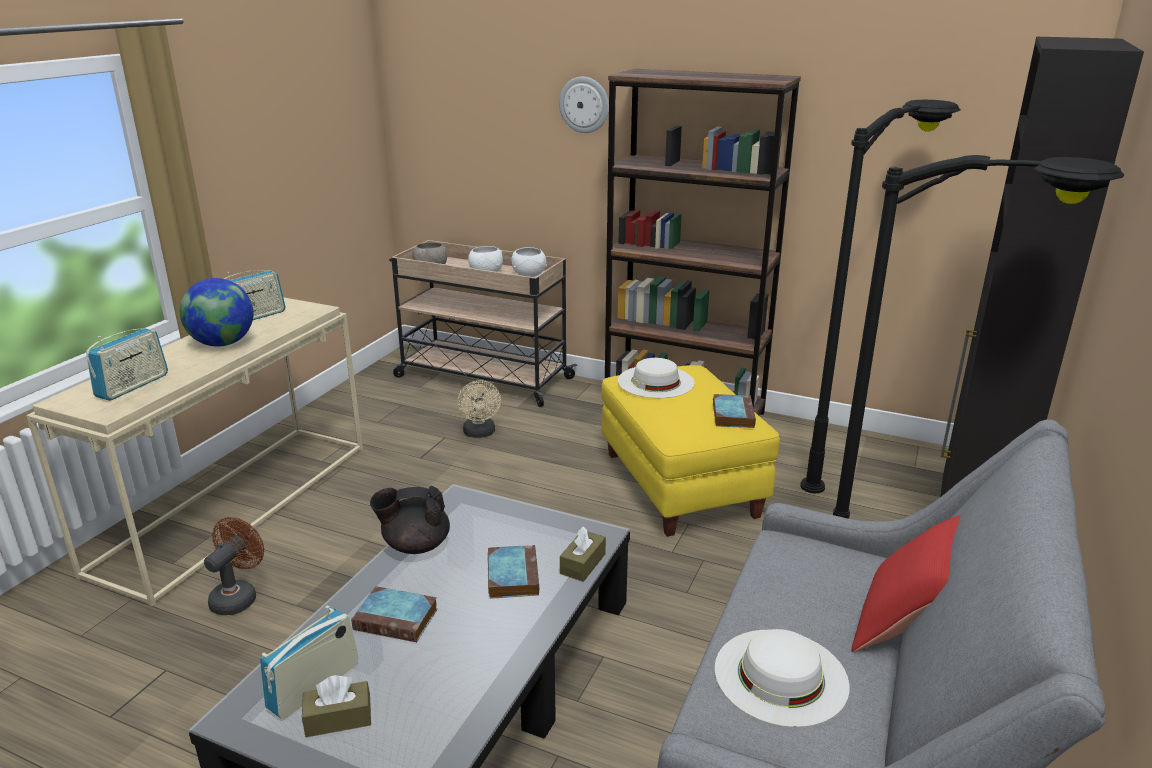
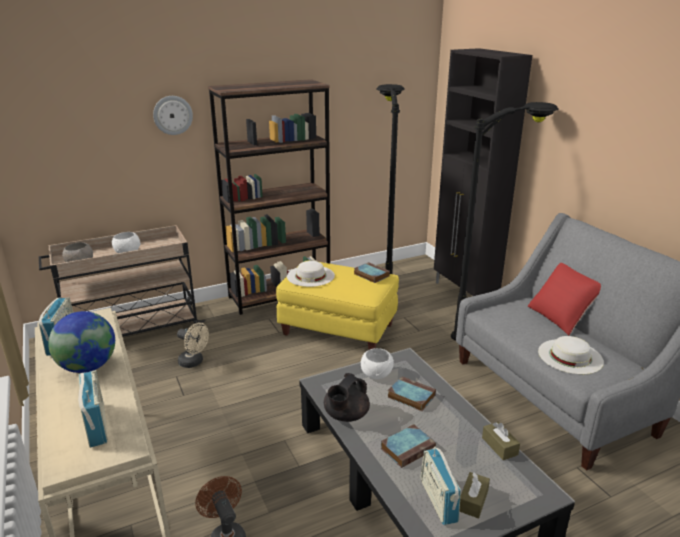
camera: 50 degrees left, 0 degrees up
(528, 275) = (158, 244): white bowl -> white bowl (376, 374)
(583, 564) = (424, 372): brown tissue box -> brown tissue box (499, 446)

